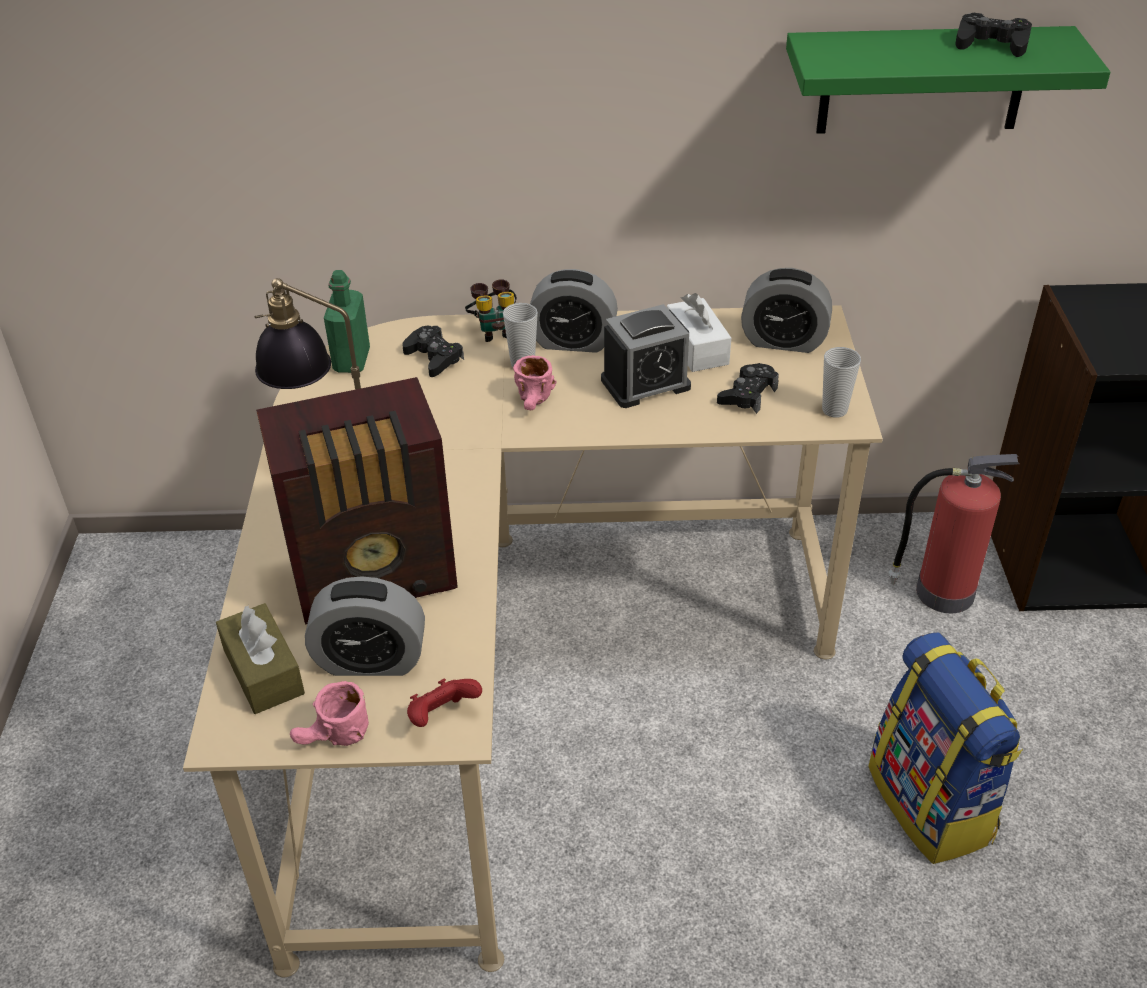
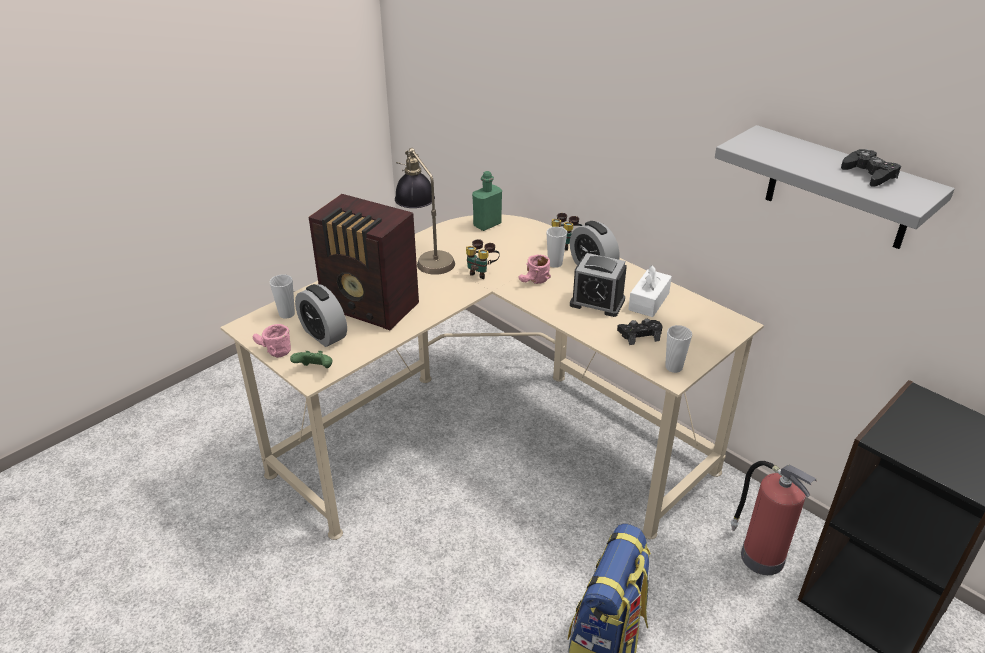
camera: 45 degrees right, 5 degrees down
(263, 671) = (287, 314): brown tissue box -> cup
(434, 357) = (521, 241): black game controller -> none
(442, 716) = (315, 370): red game controller -> green game controller
(448, 430) = (481, 272): none -> binoculars
(783, 341) = (700, 323): alarm clock -> none
(922, 80) = (839, 189): green shelf -> grey shelf

